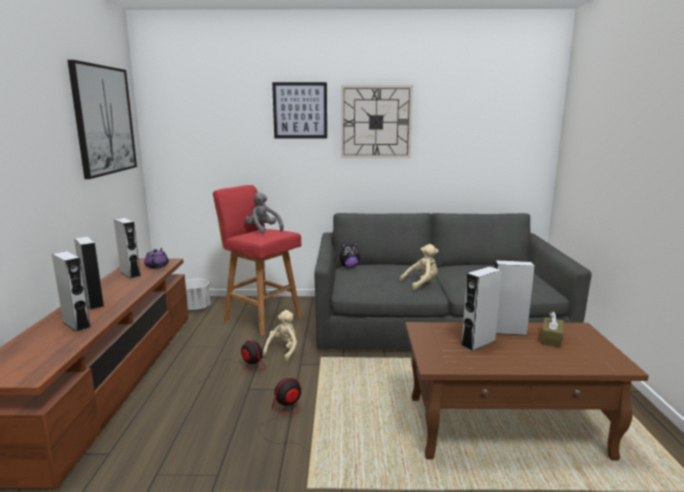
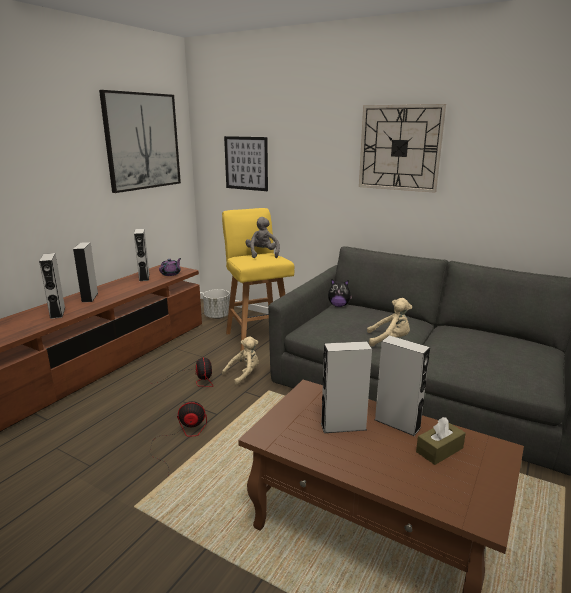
camera: 30 degrees right, 5 degrees up
(261, 318) = (258, 338): red stool -> yellow stool
(300, 110) = (322, 133): picture -> picture (246, 163)

